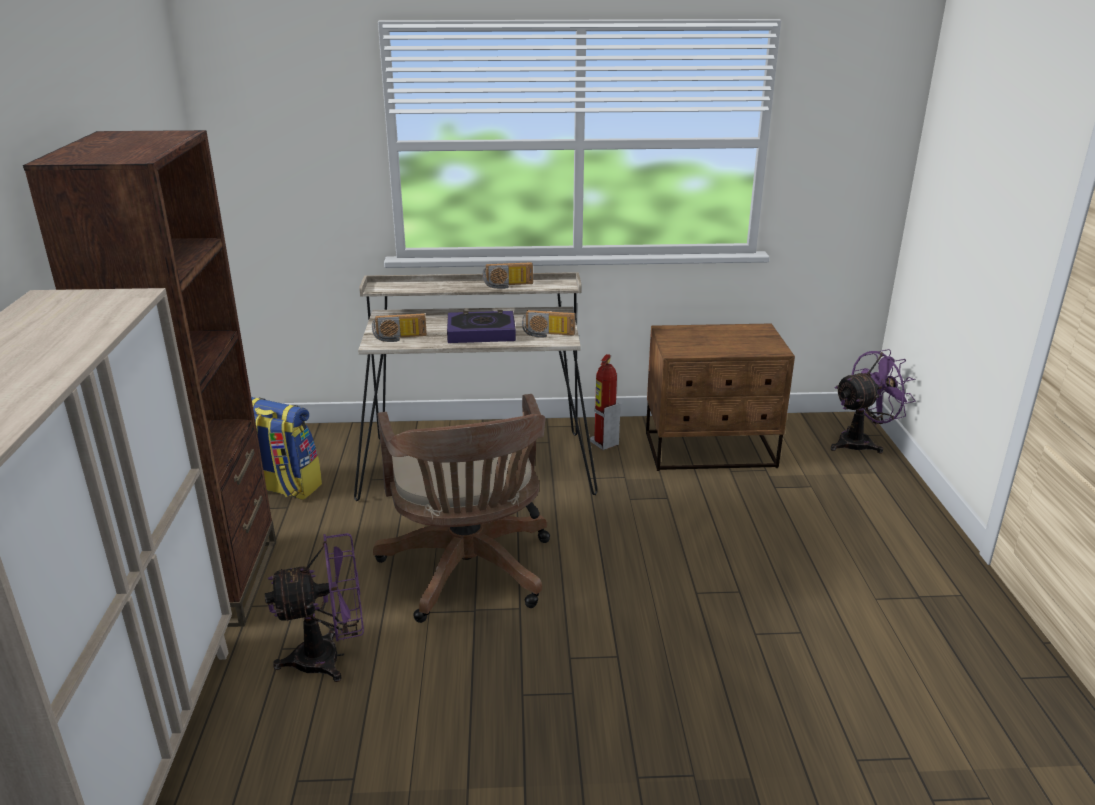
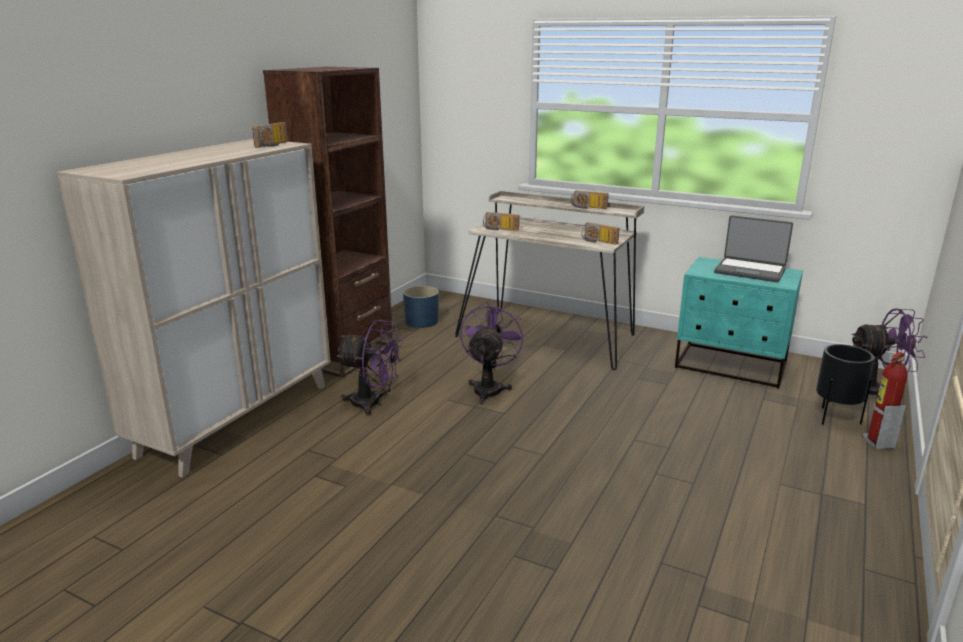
camera: 30 degrees right, 5 degrees down
(105, 304) = (273, 145): none -> radio
(284, 487) = (421, 321): backpack -> blue planter
(469, 574) = (489, 388): brown office chair -> purple fan
(481, 332) = (554, 234): book -> none
(603, 443) = (649, 344): fire extinguisher -> fire extinguisher (877, 443)
(710, 451) = (731, 366): brown nightstand -> turquoise nightstand
(724, 337) = (750, 271): none -> laptop
(856, 492) = (835, 419): none -> black planter

